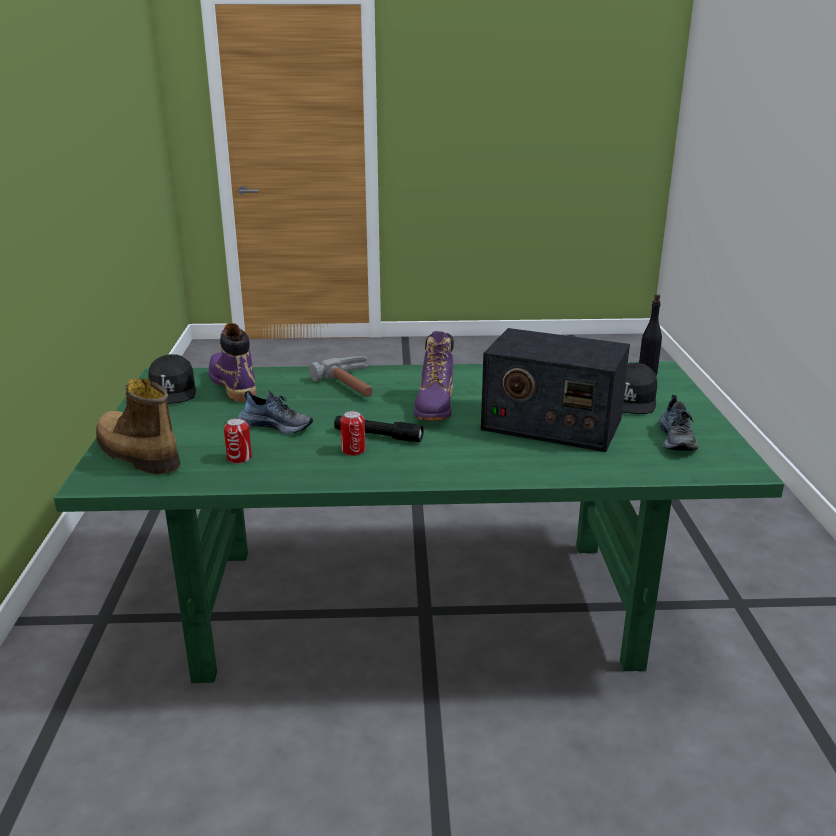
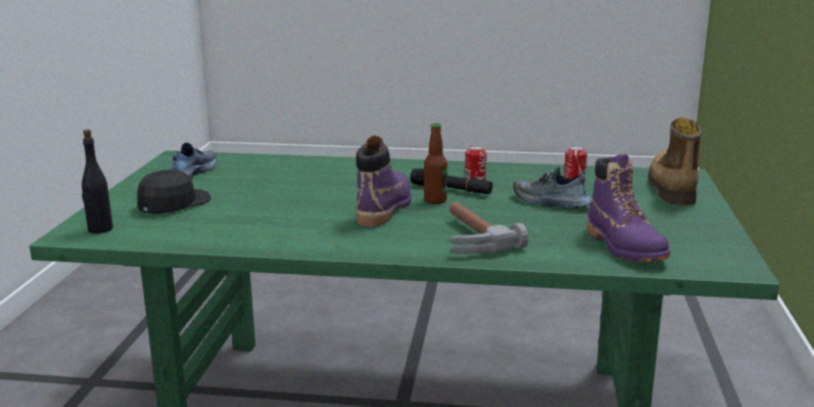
camera: 170 degrees left, 5 degrees down
(136, 454) = (670, 188): boot -> boot turned 135 degrees counterclockwise
(171, 391) = (699, 244): black cap -> none
(391, 420) = (435, 200): none -> bottle
(550, 424) = (283, 189): radio -> none

